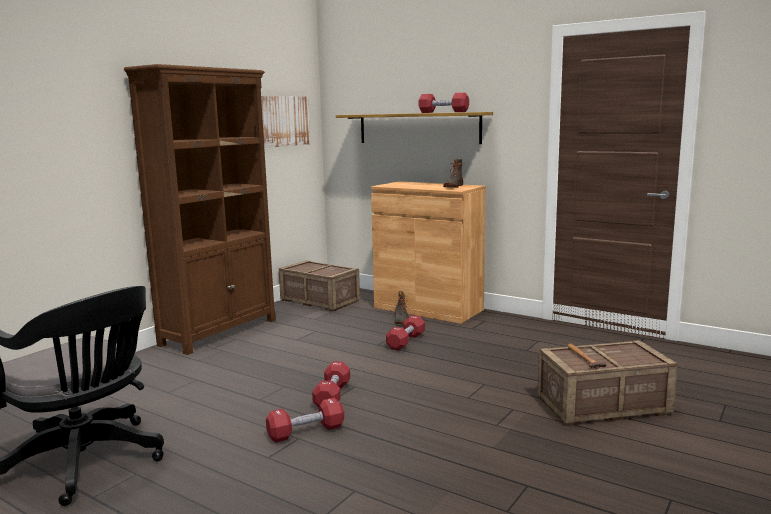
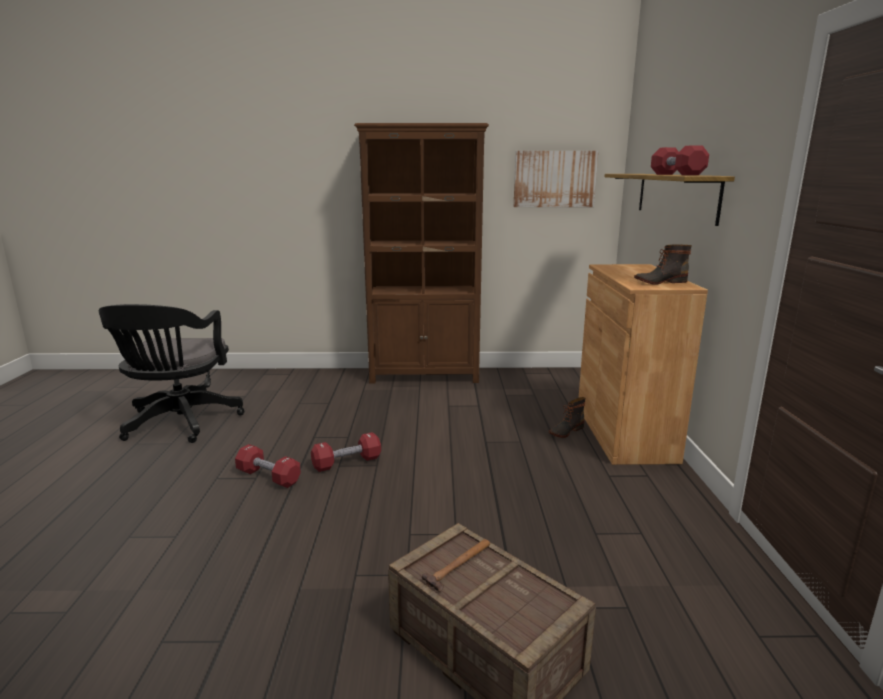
camera: 55 degrees right, 5 degrees up
(319, 301) = (552, 380): crate -> none
(406, 341) = (513, 452): red dumbbell -> none

